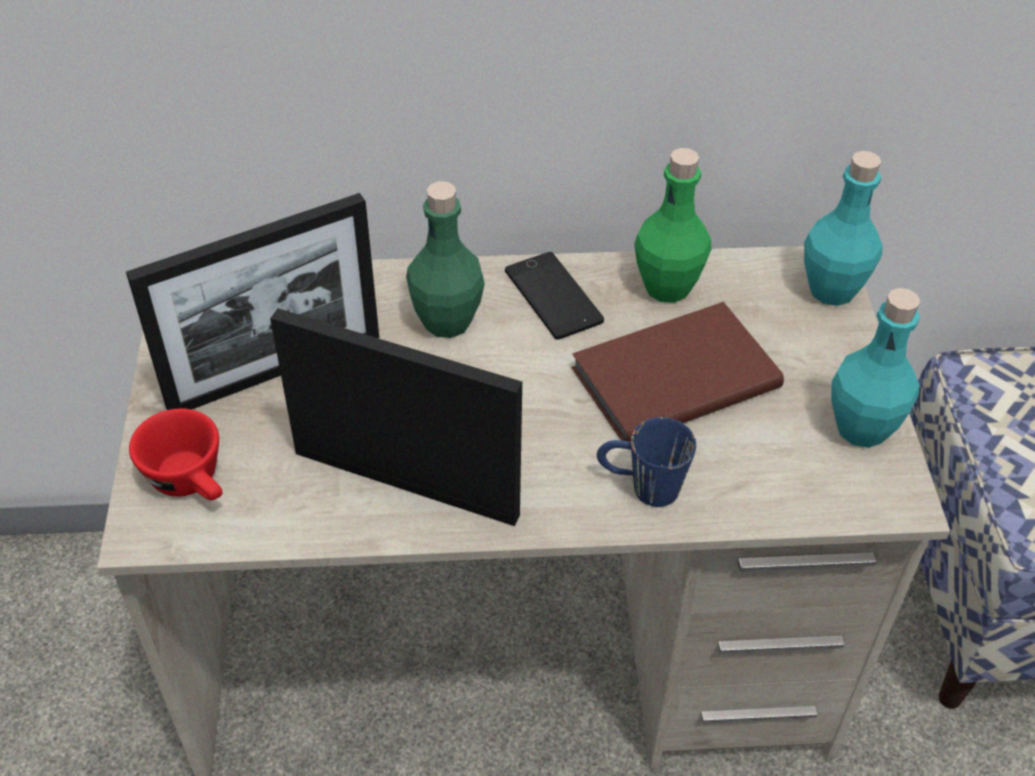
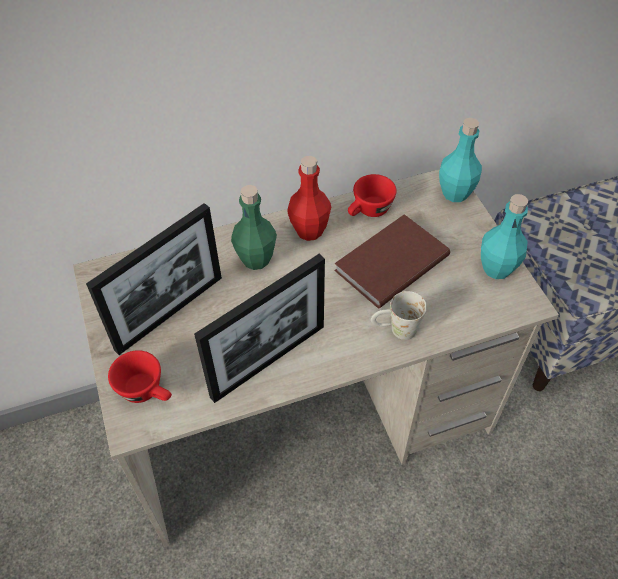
camera: 15 degrees left, 5 degrees up
(405, 484) = (268, 361): picture frame -> picture frame turned 135 degrees clockwise
(553, 296) = (309, 231): phone -> red bottle
(640, 487) = (395, 330): blue mug -> white mug
(667, 287) = (369, 211): green bottle -> red cup

